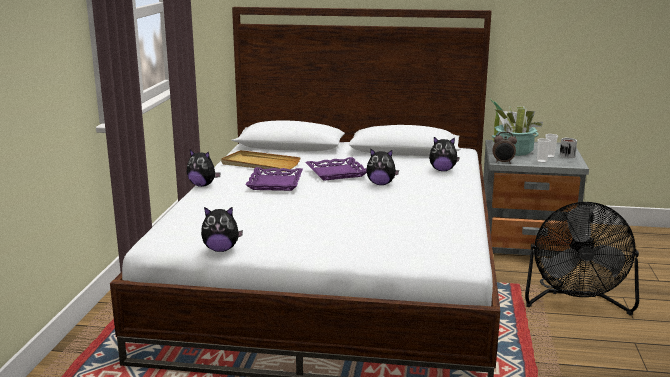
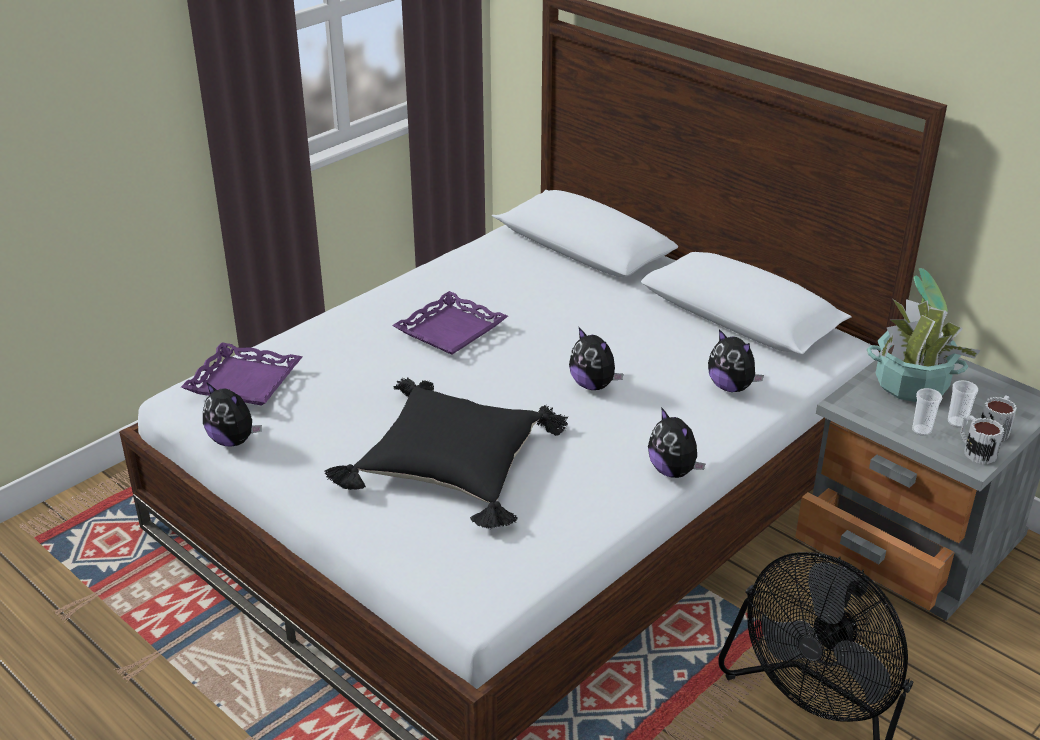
camera: 35 degrees right, 15 degrees up
(203, 185) = (363, 300): plush toy -> plush toy (673, 471)
(260, 164) = (487, 277): beige tray -> none
(336, 173) = (563, 336): purple tray -> purple tray (244, 381)
(357, 222) = (451, 458): none -> black pillow
(503, 162) = (847, 408): alarm clock -> none
(570, 161) = (975, 450): none -> mug

